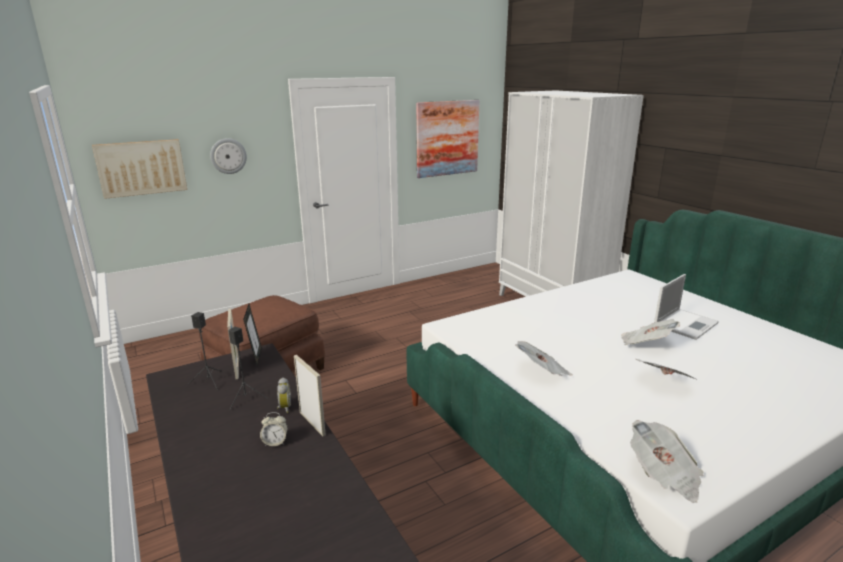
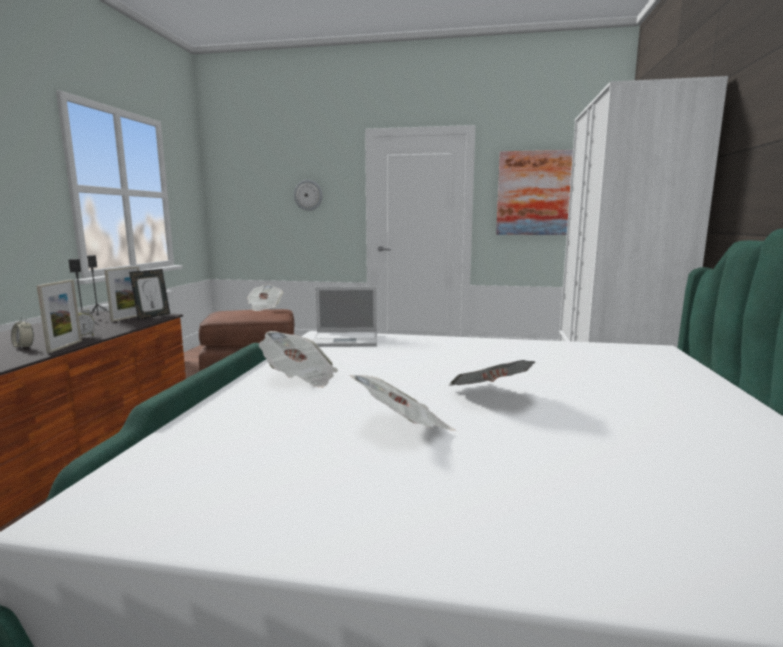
camera: 40 degrees right, 10 degrees down
(141, 168) = (245, 199): picture -> none
(664, 476) = (128, 487): newspaper -> newspaper (264, 307)
(686, 324) = (616, 399): laptop -> laptop (347, 340)

